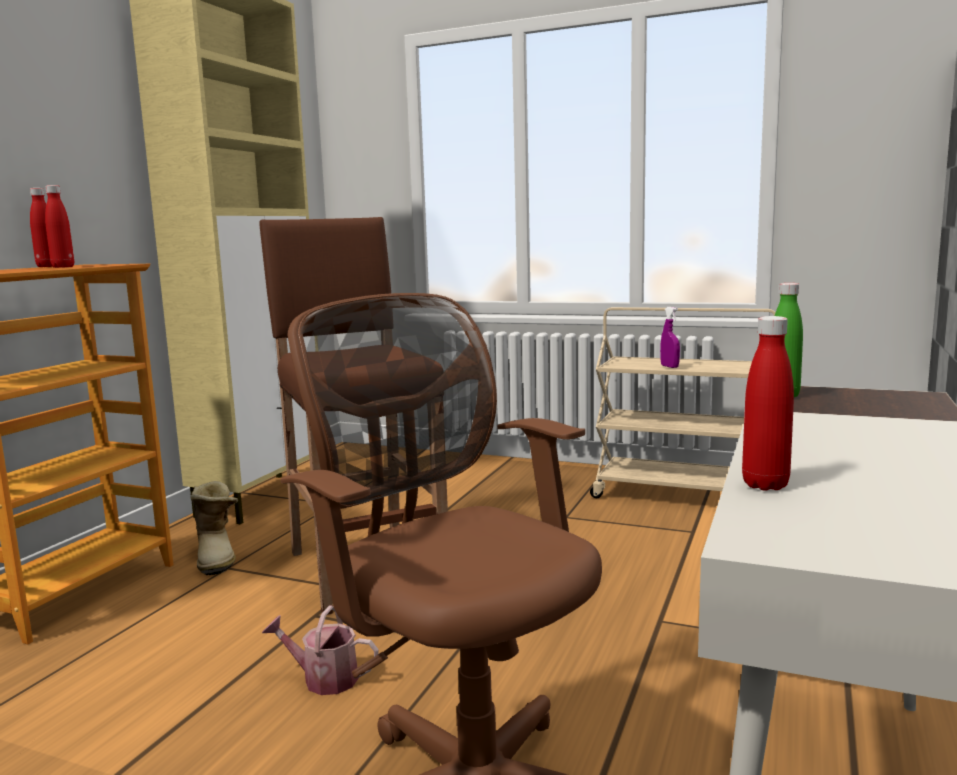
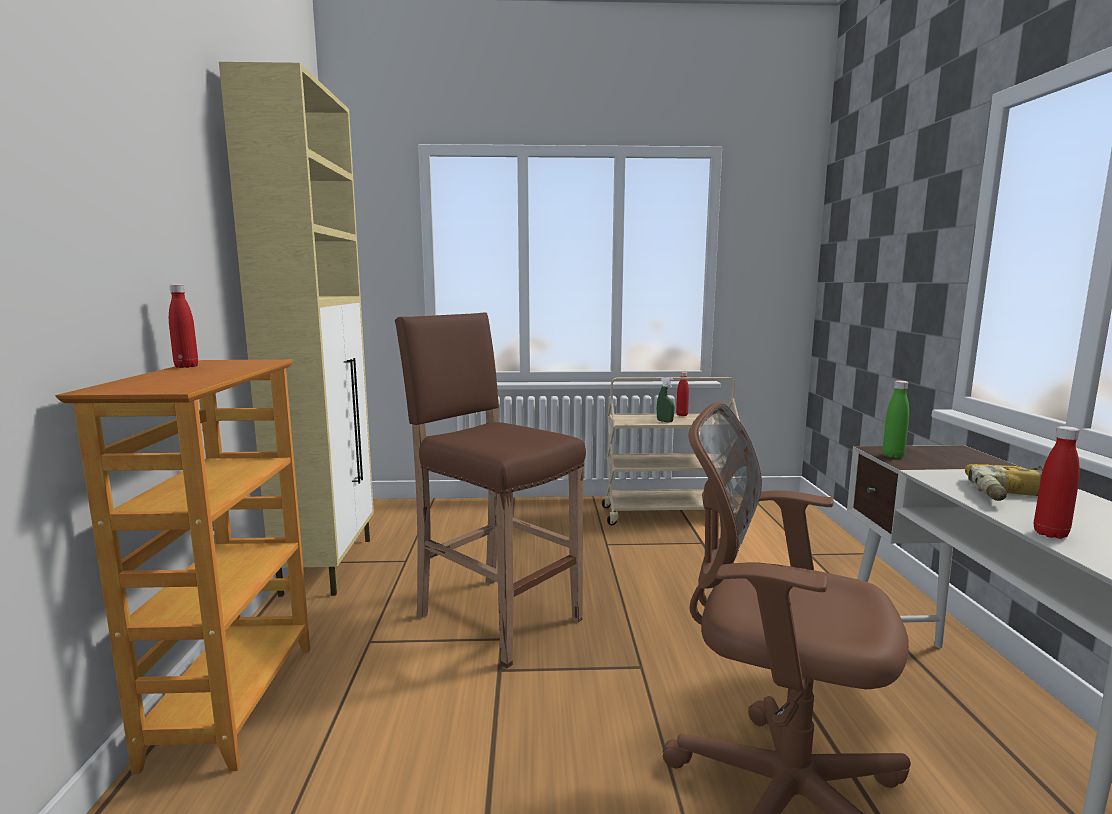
camera: 25 degrees left, 0 degrees up
(63, 267) = (221, 368): red bottle -> red bottle (682, 415)
(218, 557) = (348, 632): boot -> none
(323, 679) = (568, 726): watering can -> none
(669, 366) = (665, 421): purple spray bottle -> green spray bottle
(846, 444) = (1012, 493): none -> power drill

